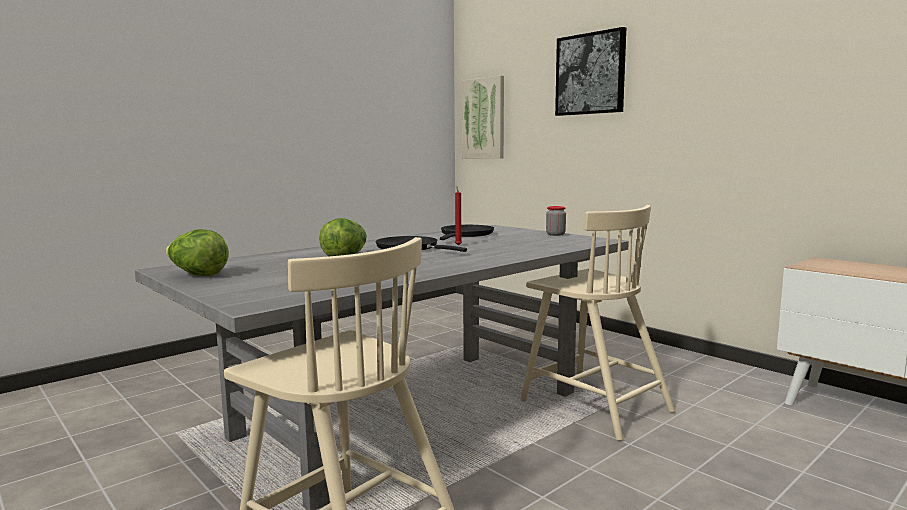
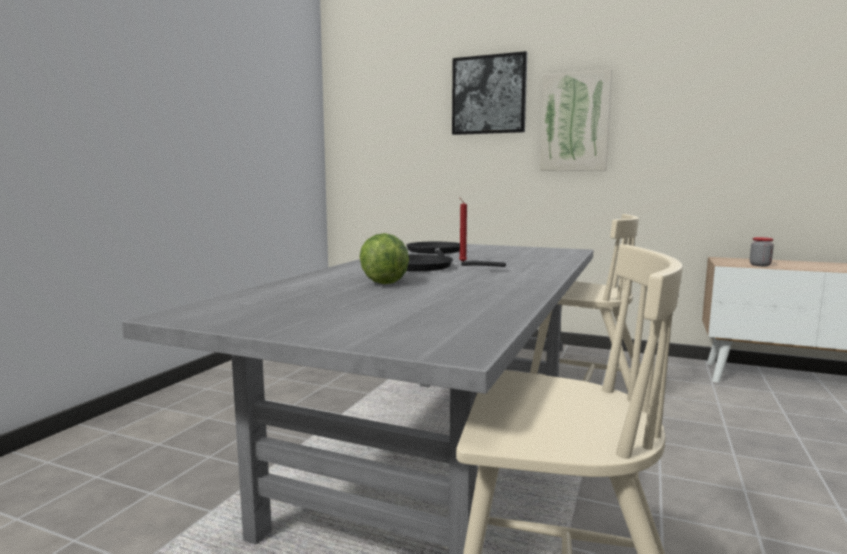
camera: 25 degrees left, 0 degrees up
(197, 275) = (254, 319): lettuce -> none
(484, 118) = (363, 136): picture -> picture (575, 122)
(555, 234) = (517, 247): jar -> jar (760, 265)

